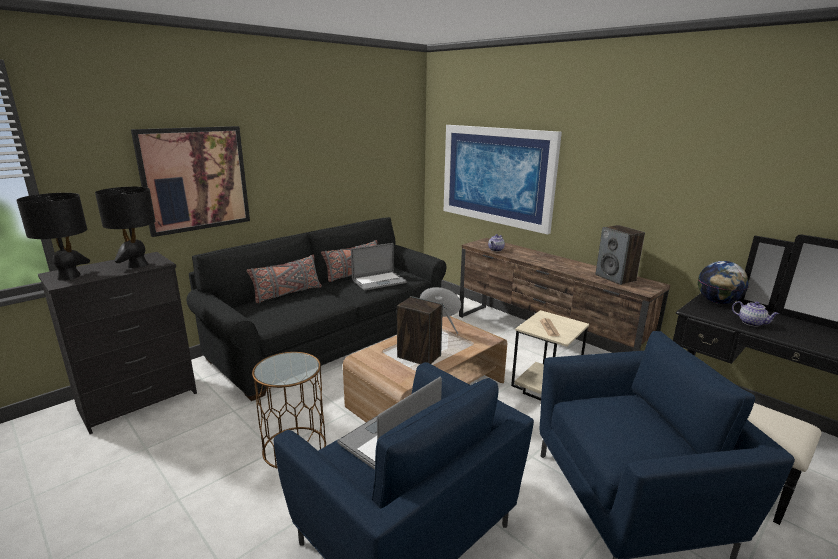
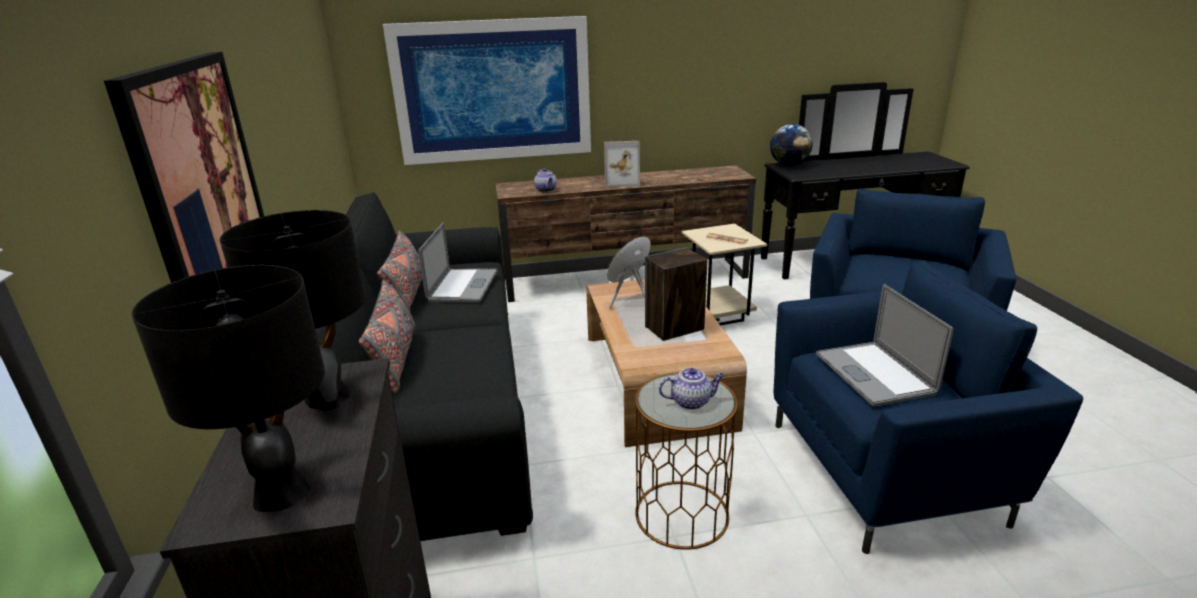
camera: 55 degrees left, 5 degrees up
(549, 262) = (621, 182): none -> picture frame
(616, 278) = (699, 174): speaker -> none
(752, 323) = (836, 170): teapot -> teapot (691, 401)

